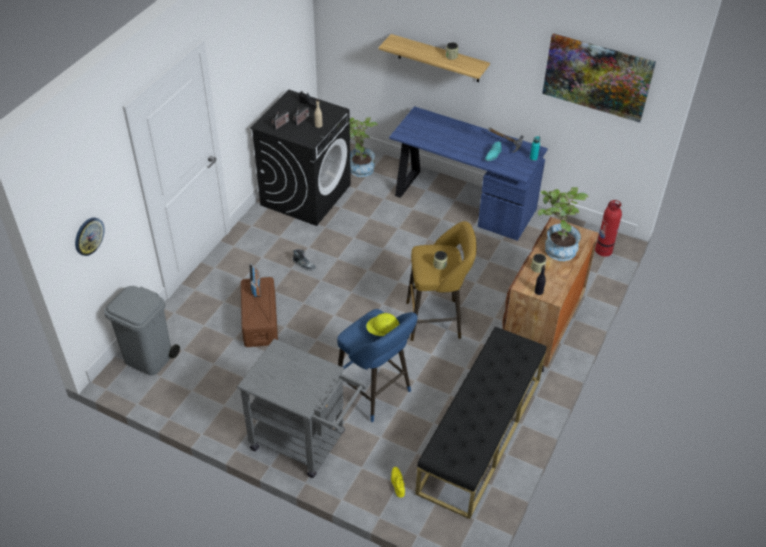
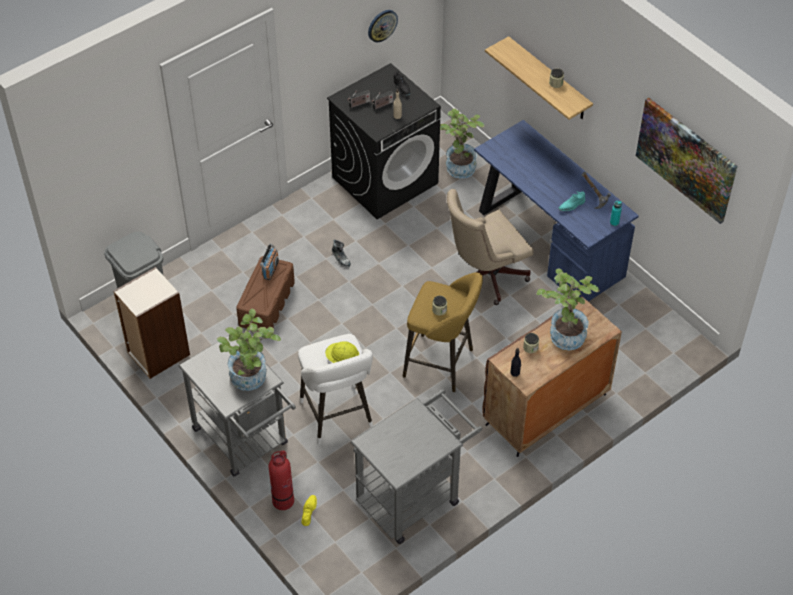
camera: 25 degrees right, 5 degrees up
(88, 236) = (100, 177): wall clock -> wall clock (382, 25)
(182, 395) = (158, 354): none -> bookcase
(314, 376) = (251, 380): none -> potted plant
(376, 393) = (338, 418): blue stool -> white stool
(429, 242) = (484, 276): none -> beige office chair
(480, 435) = (415, 496): black bench -> grey cart
(603, 250) = (670, 348): fire extinguisher -> fire extinguisher (283, 500)

